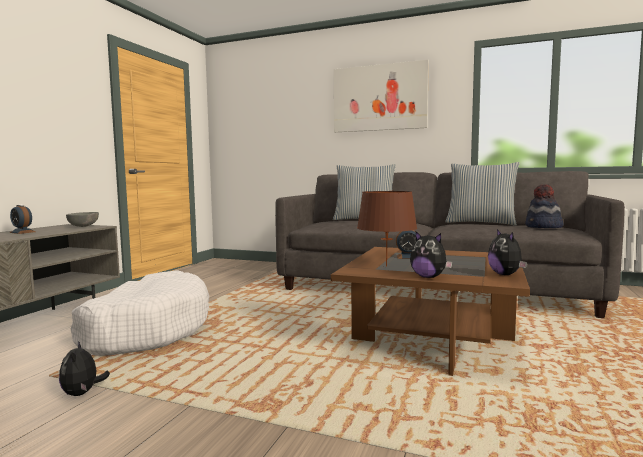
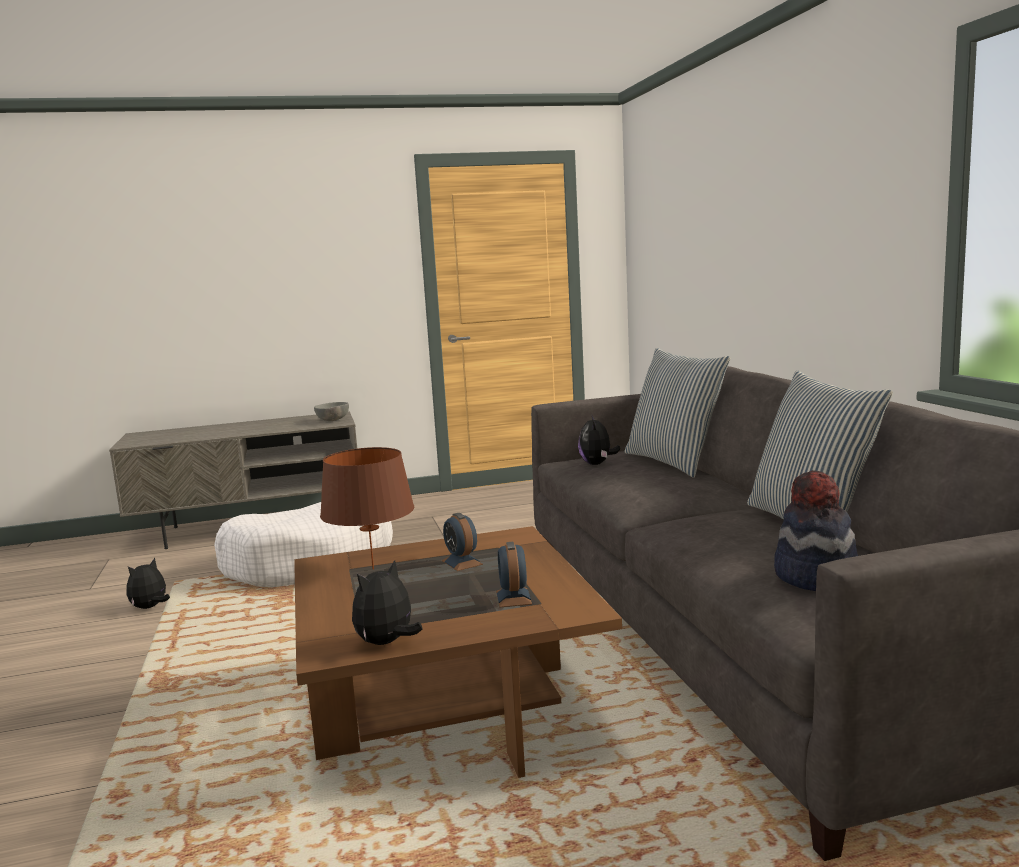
camera: 55 degrees right, 5 degrees up
(22, 232) = (270, 423): alarm clock -> alarm clock (513, 597)
(379, 98) = (800, 191): picture -> none
(428, 277) = (321, 604): plush toy -> plush toy (597, 464)

